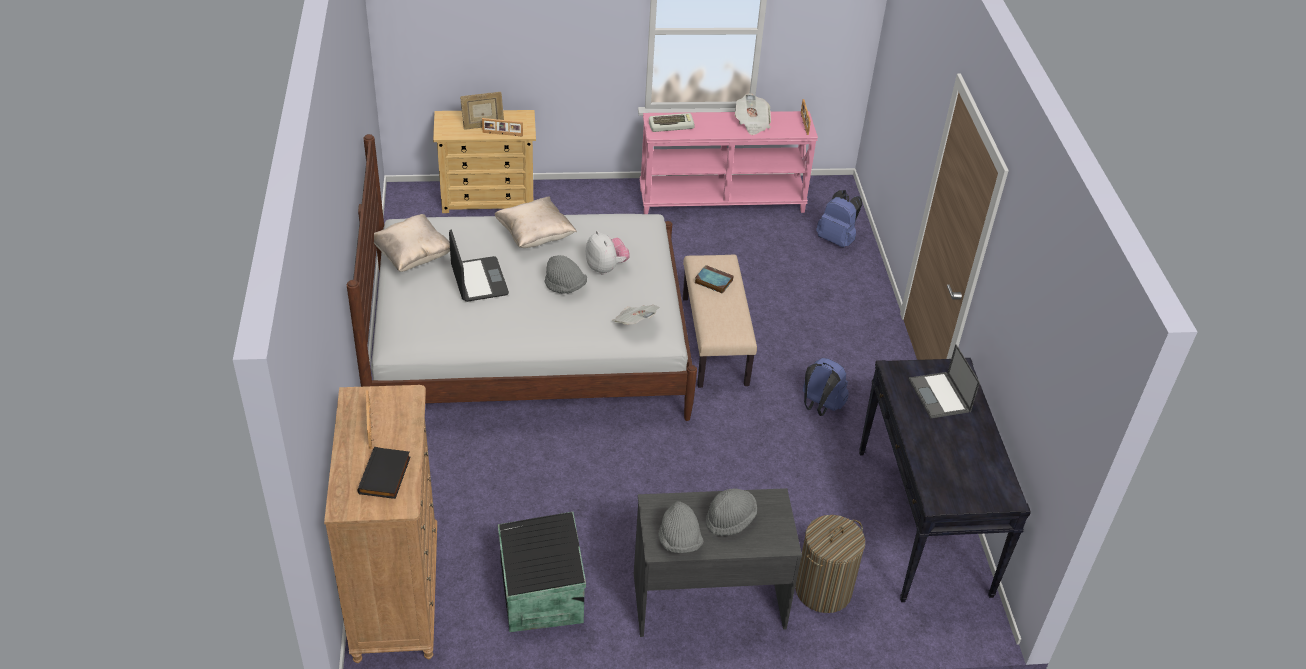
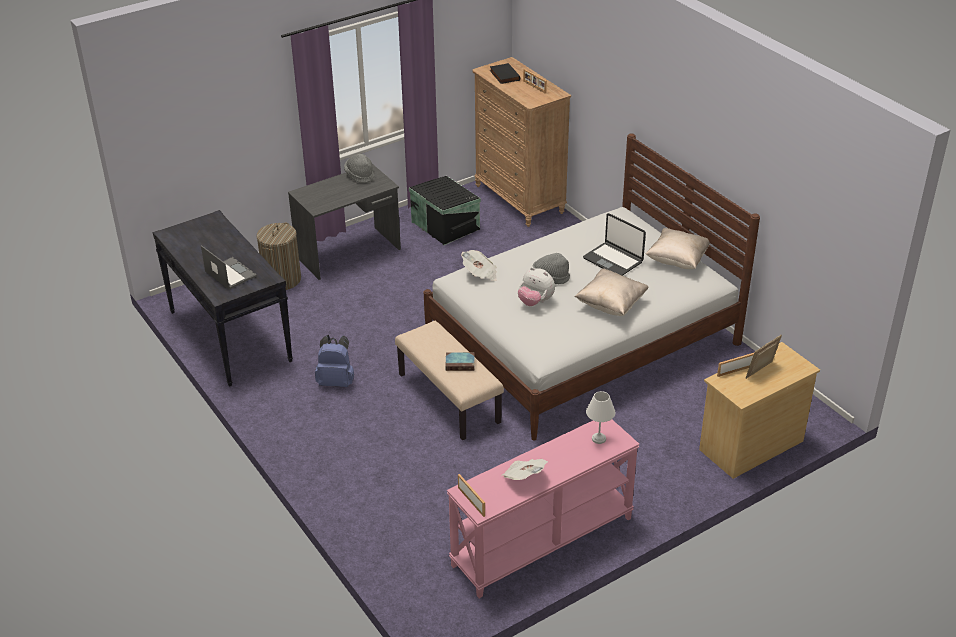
camera: 155 degrees right, 5 degrees down
(671, 125) = (599, 439): keyboard -> white table lamp
(730, 519) = (338, 192): grey hat -> none
(837, 239) = (400, 545): blue backpack -> none

